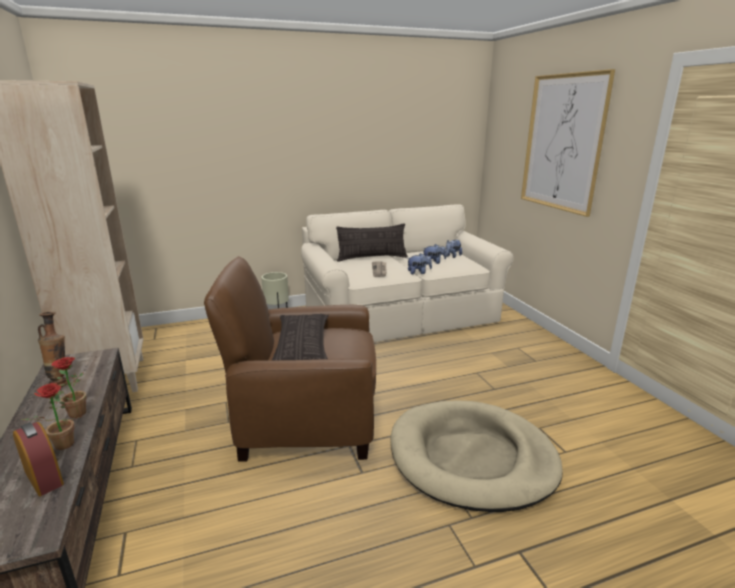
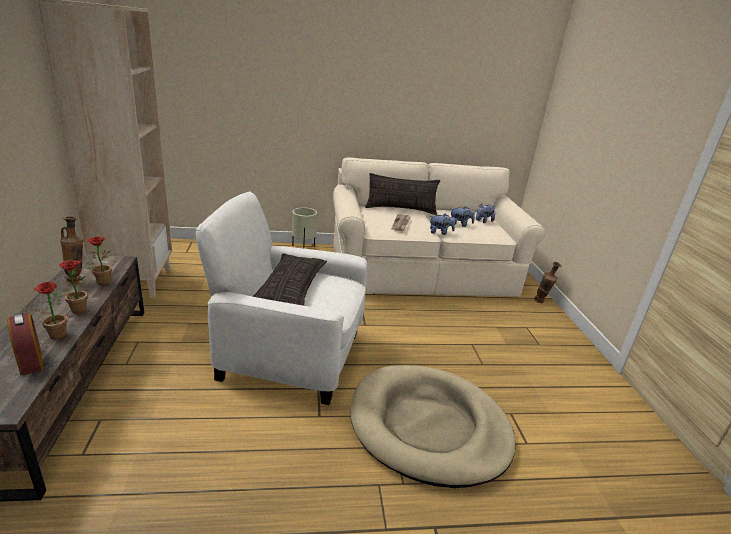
camera: 10 degrees right, 5 degrees up
(91, 379) = (102, 281): none -> potted plant
(306, 419) = (289, 355): brown armchair -> white armchair
(520, 323) = (541, 302): none -> vase
(562, 143) = (619, 119): picture -> none

